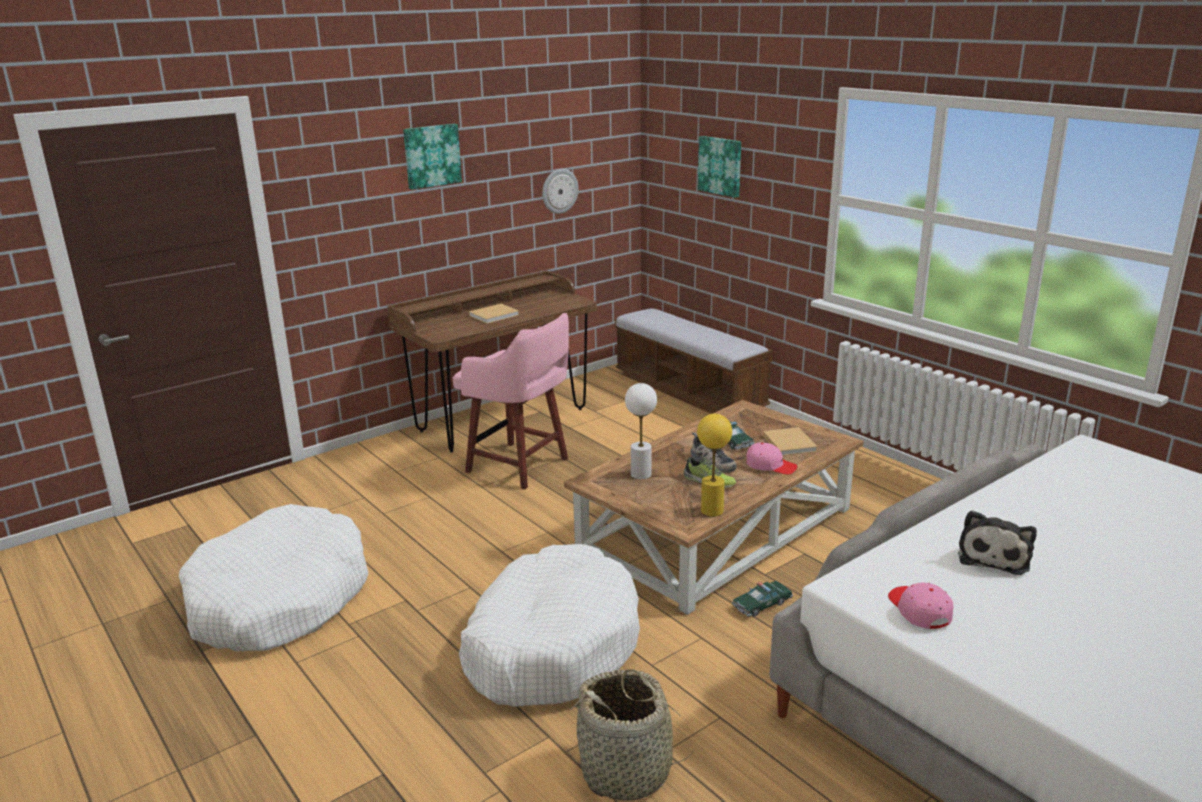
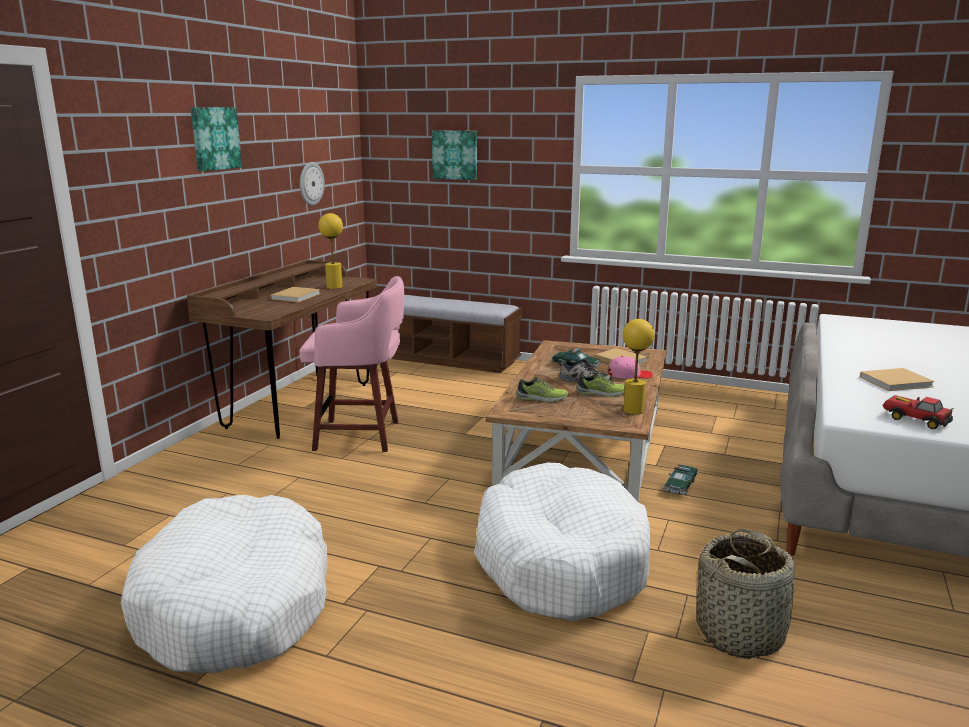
camera: 30 degrees left, 5 degrees down
(542, 308) = (334, 287): none -> yellow table lamp
(641, 474) = (541, 398): white table lamp -> shoe
(919, 610) = (915, 420): pink cap -> toy car
(994, 556) = (897, 382): plush toy -> beige book

